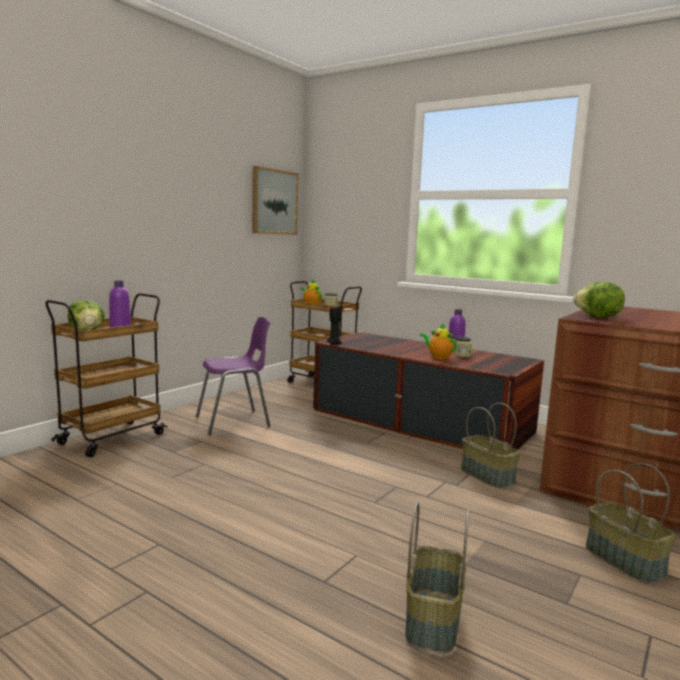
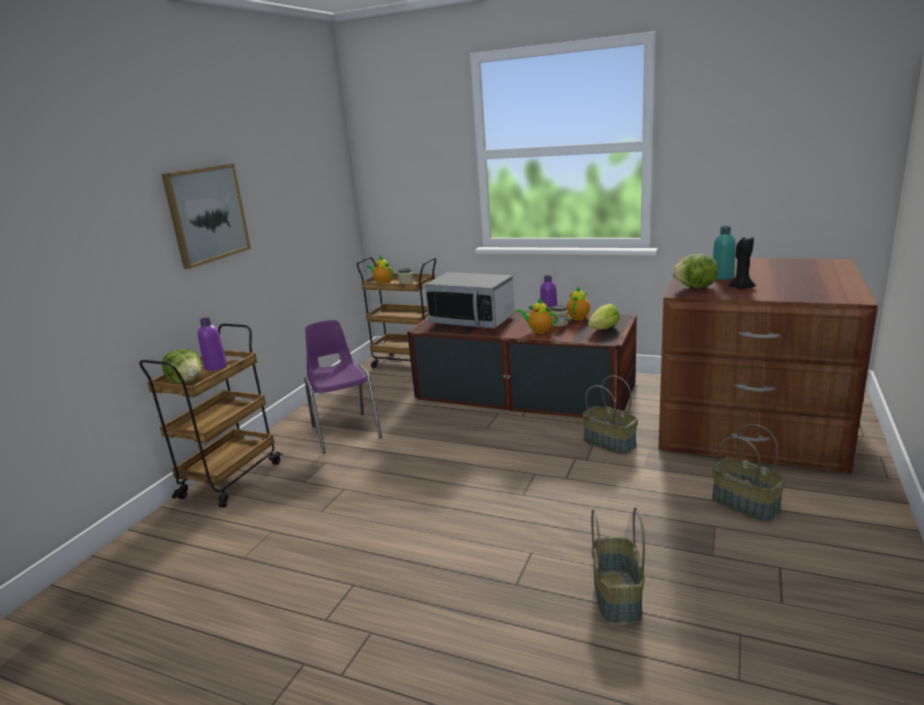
camera: 10 degrees left, 10 degrees up
(235, 422) = (345, 431): purple chair -> purple chair turned 75 degrees counterclockwise
(274, 202) = (324, 178): picture -> picture (207, 214)
(334, 343) = (428, 331): black candle -> black candle (741, 287)
(379, 343) = (472, 320): none -> microwave
(484, 354) = (579, 317): none -> teapot
(504, 364) = (604, 329): none -> lettuce
(632, 316) = (722, 277): none -> turquoise bottle

